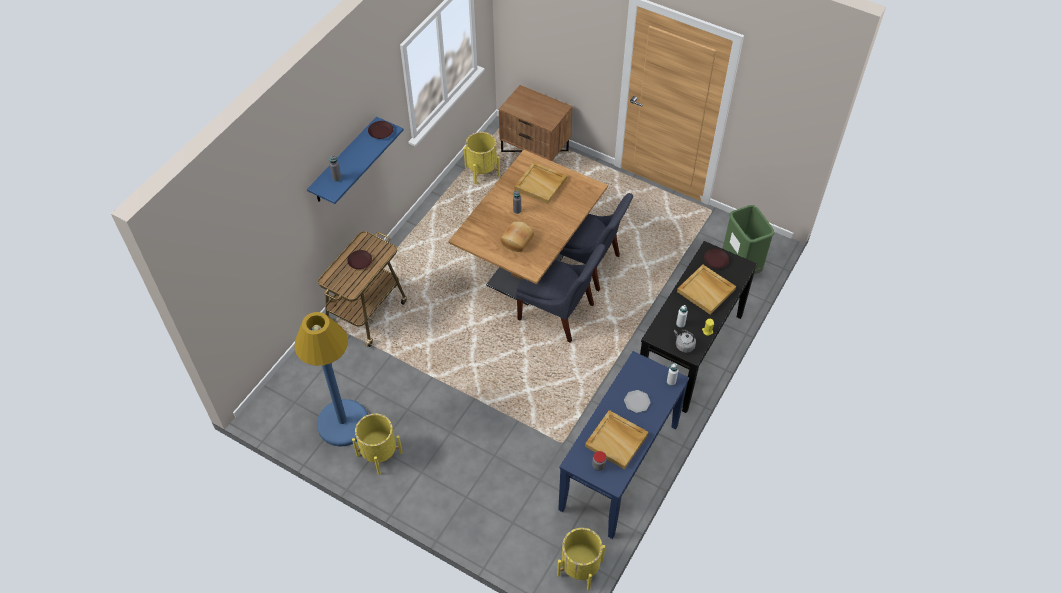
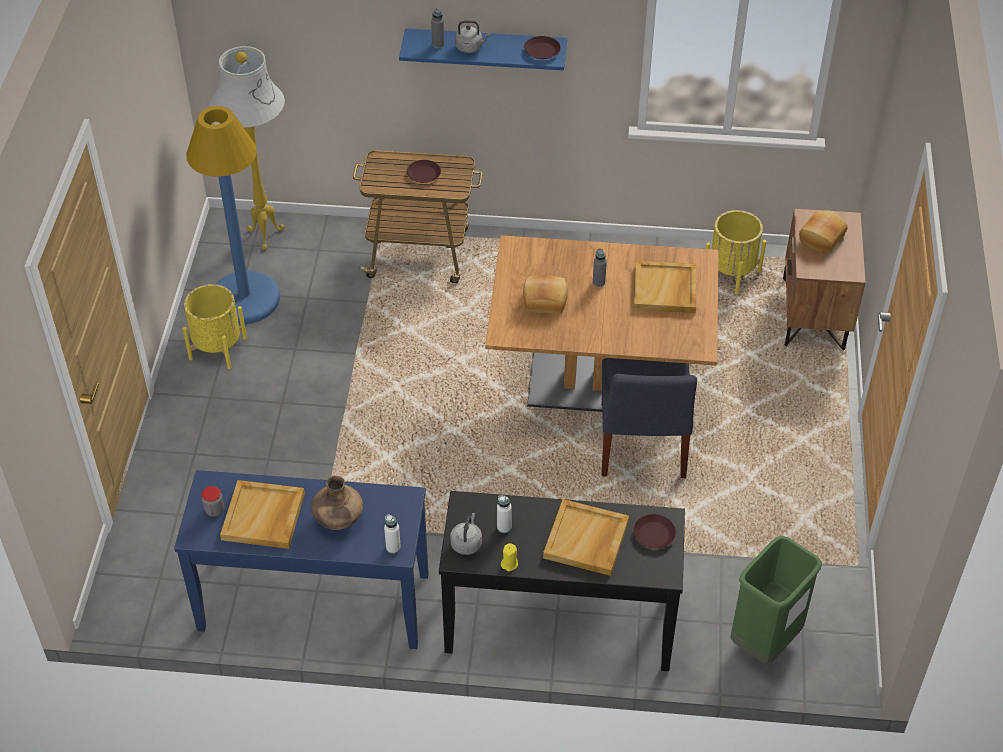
camera: 65 degrees right, 5 degrees down
(290, 391) = (266, 235): none -> white floor lamp
(352, 164) = (470, 47): none -> grey kettle
(528, 108) = (820, 237): none -> bread
(559, 314) = (534, 445): blue chair -> none
(580, 567) = (140, 609): yellow planter -> none
(637, 402) = (338, 519): plate -> brown vase

